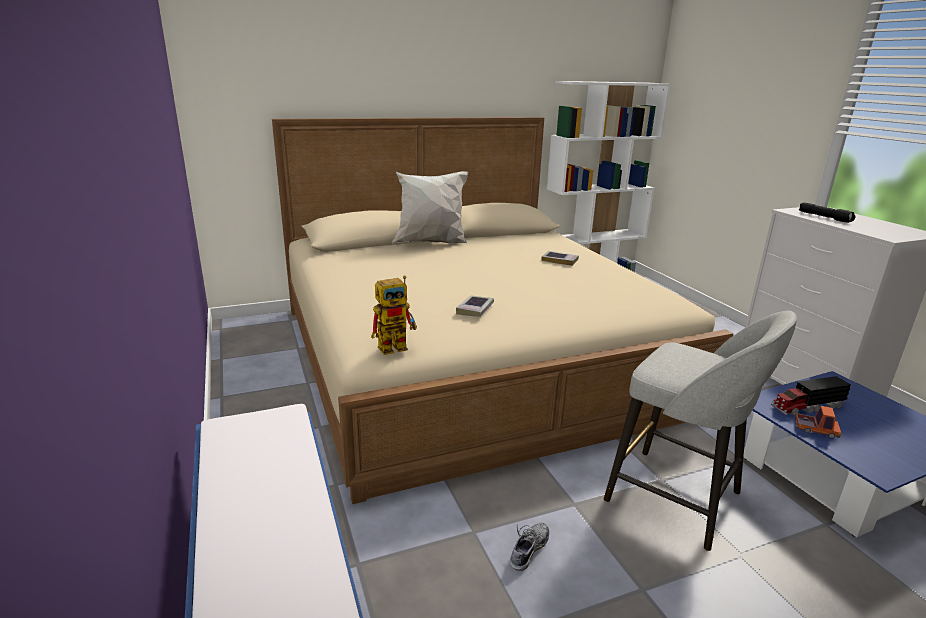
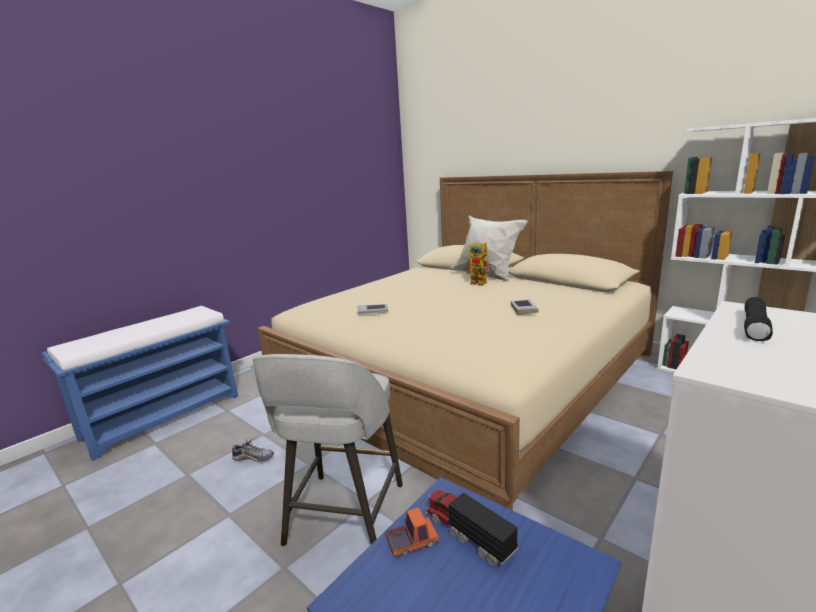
camera: 65 degrees right, 5 degrees down
(397, 346) = (301, 312): toy robot -> toy robot (482, 283)
(815, 430) = (412, 542): toy truck -> toy truck turned 105 degrees counterclockwise

